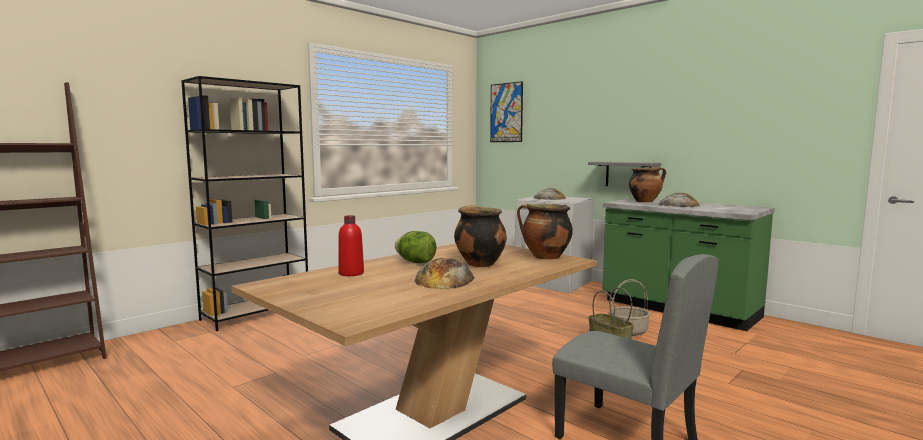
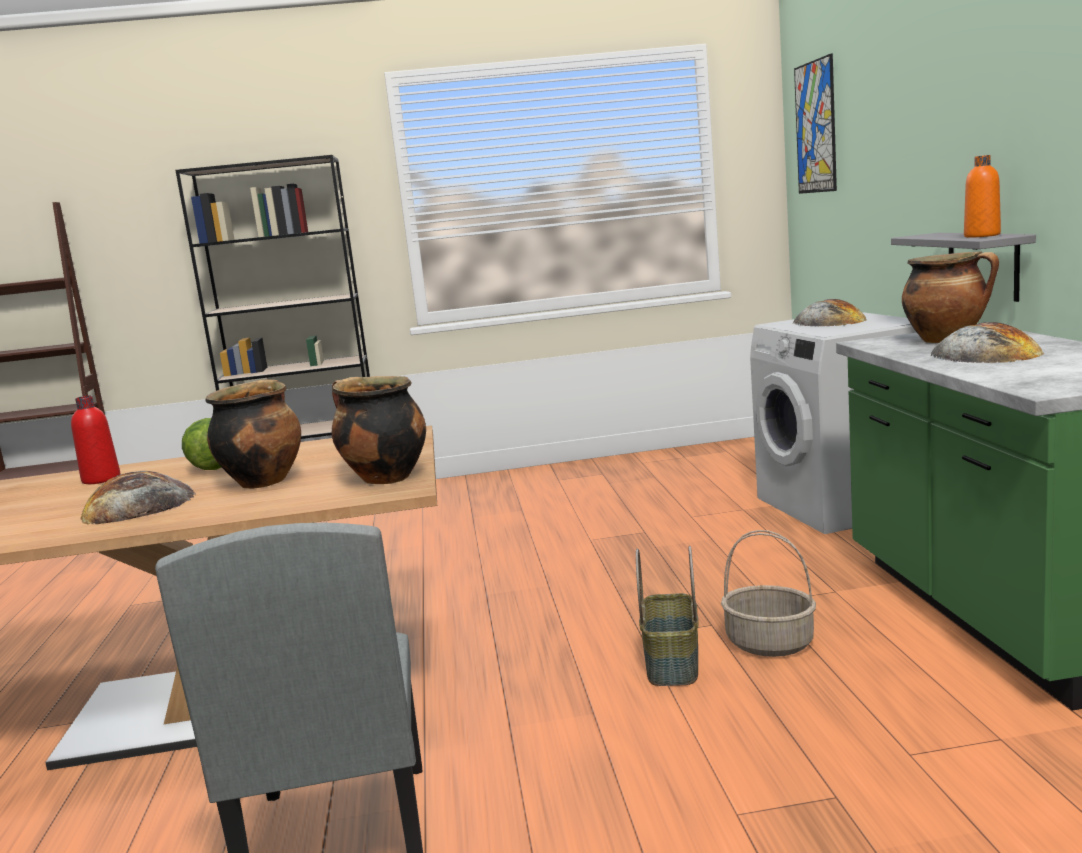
camera: 40 degrees right, 5 degrees up
(638, 162) = (982, 236): none -> orange bottle

